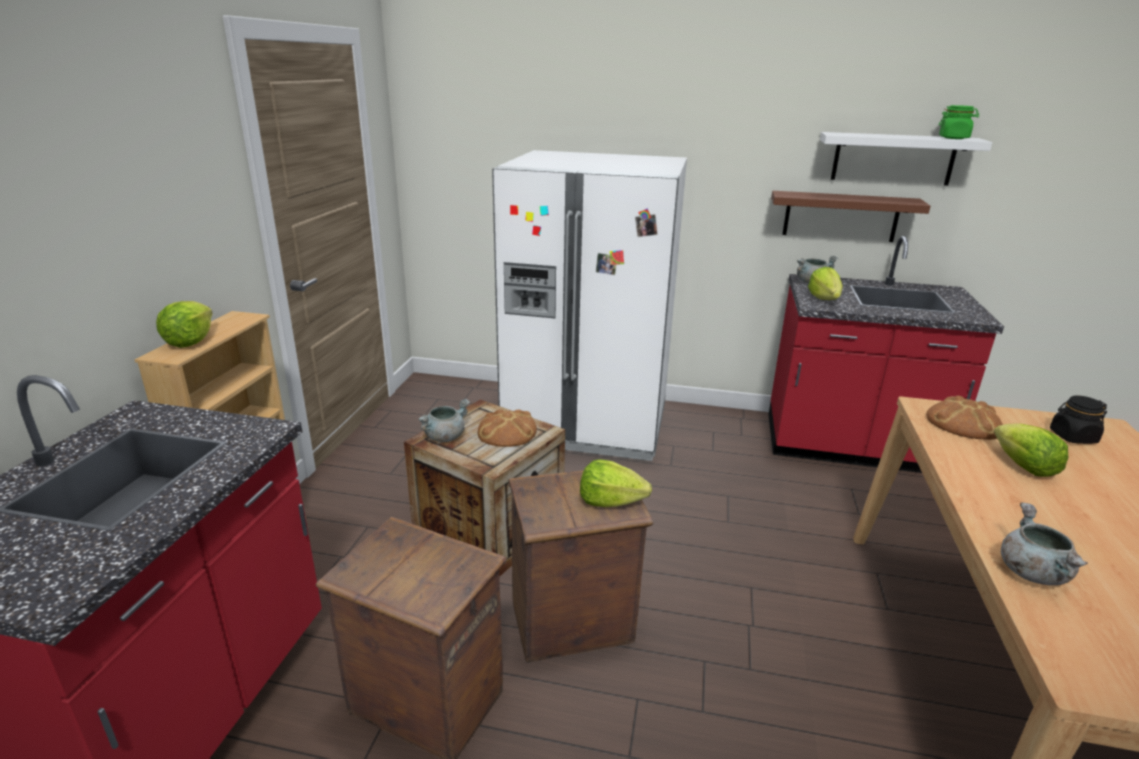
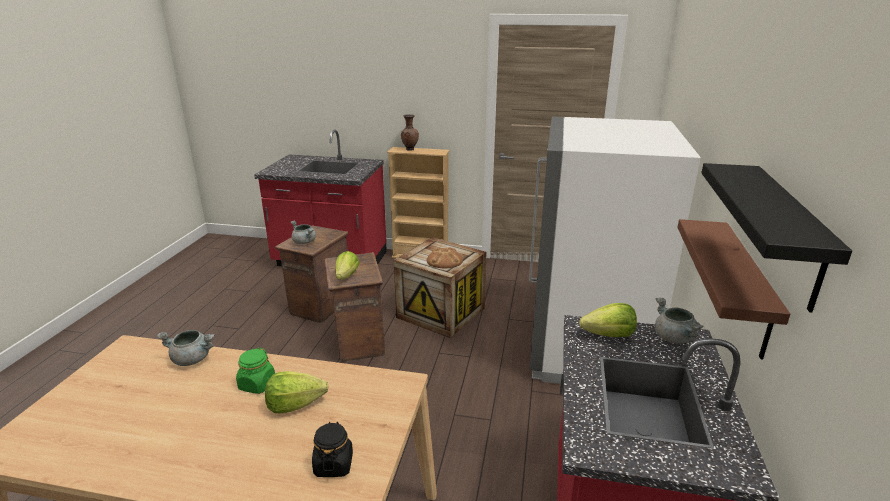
camera: 90 degrees right, 0 degrees up
(191, 341) = (409, 149): lettuce -> brown vase
(444, 436) = (437, 245): grey cooking pot -> grey cooking pot (304, 242)
(893, 158) = (787, 234): white shelf -> black shelf
(954, 138) = (784, 224): green jar -> green jar (257, 384)
(963, 423) = (371, 396): bread -> none

